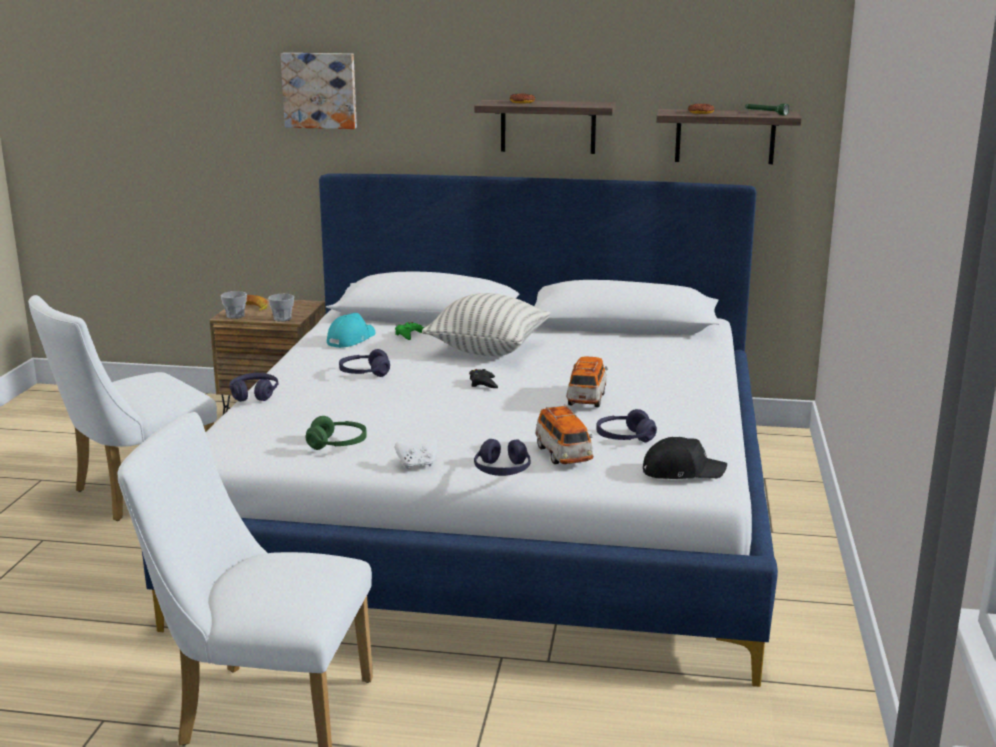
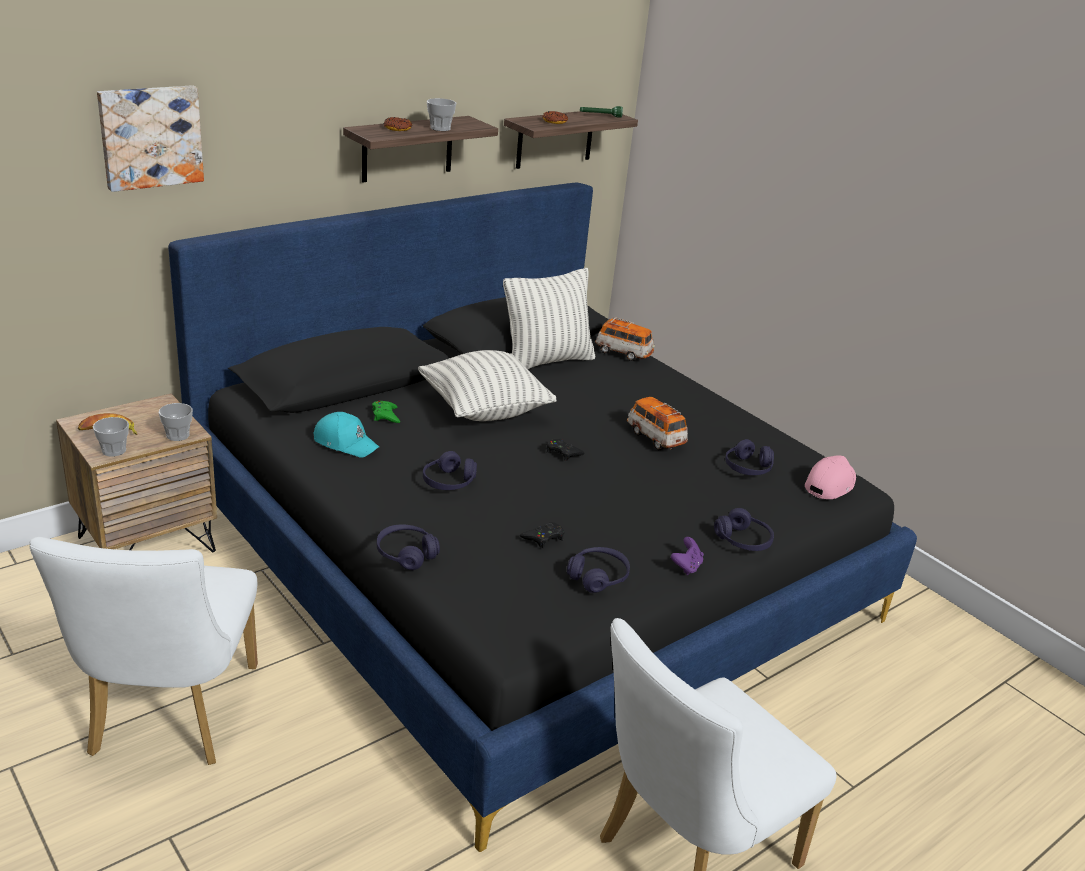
camera: 50 degrees left, 10 degrees up
(337, 444) = (598, 577): green headphones -> purple headphones
(348, 413) = (543, 538): none -> black game controller
(350, 339) = (345, 443): turquoise cap -> turquoise cap turned 135 degrees clockwise
(417, 465) = (686, 567): white game controller -> purple game controller
(498, 511) = (529, 560): white bed -> black bed
(558, 104) = (440, 128): none -> cup
(563, 455) = (748, 505): toy car -> toy car (623, 353)
(612, 338) = (547, 361): none -> pillow
(681, 471) = (830, 484): black cap -> pink cap

